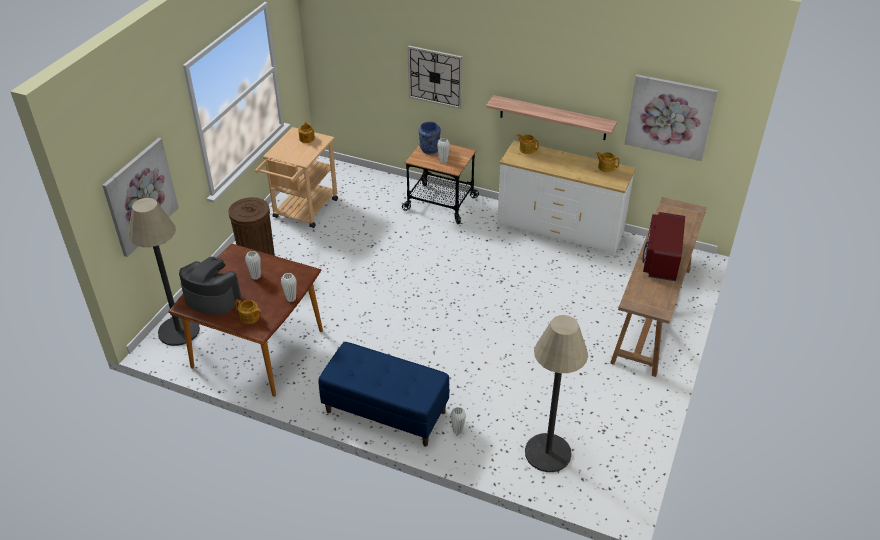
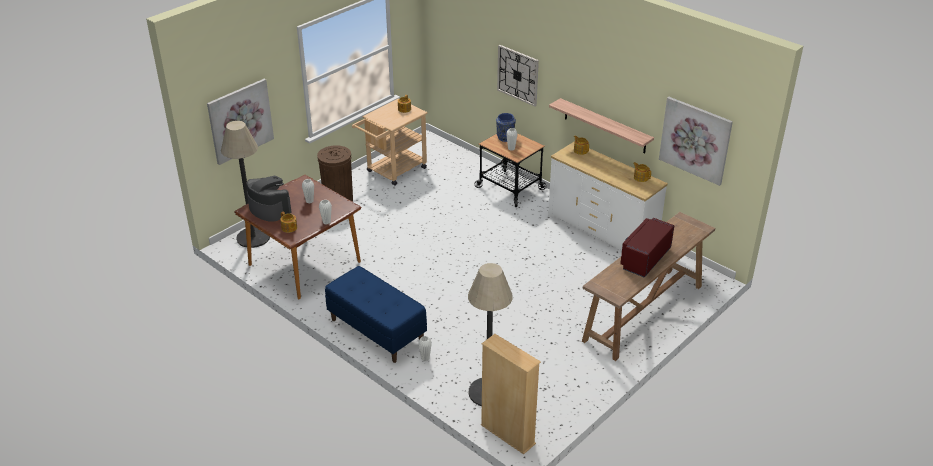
camera: 20 degrees right, 5 degrees down
(595, 498) = (507, 434): none -> beige bookcase

